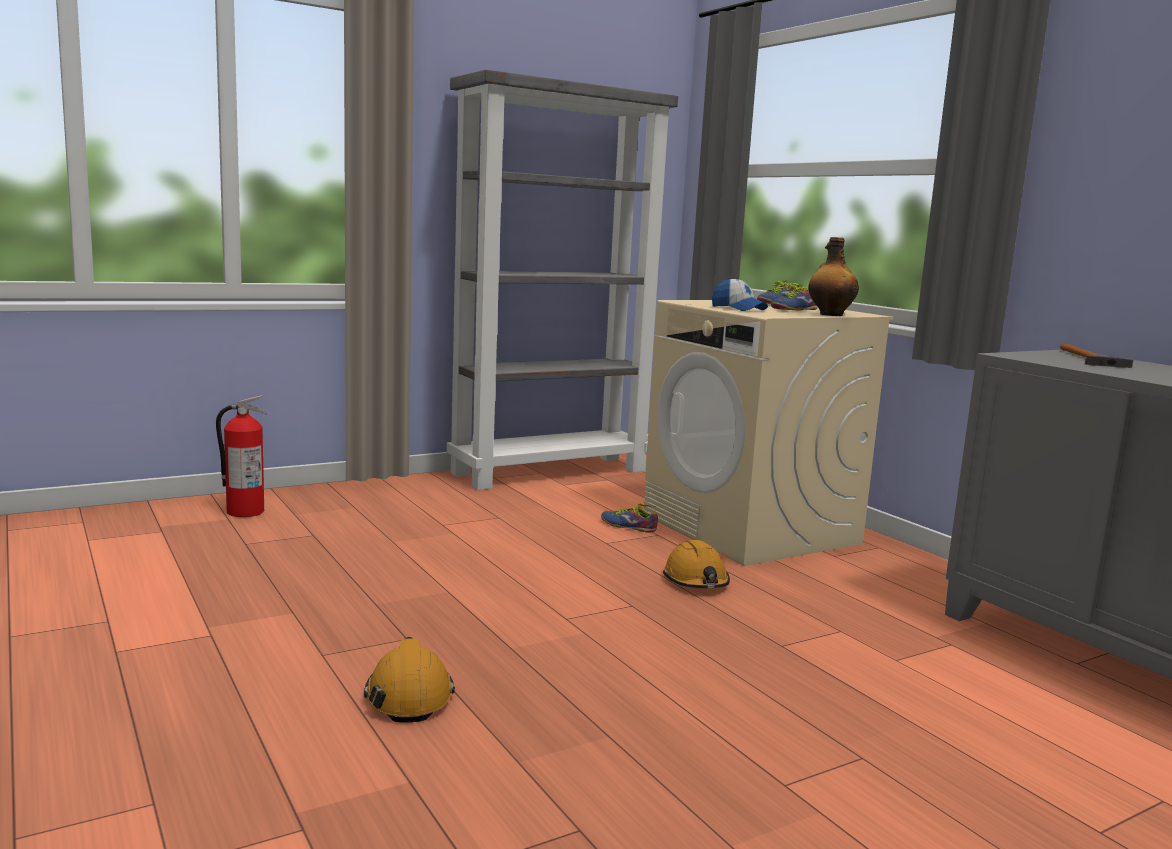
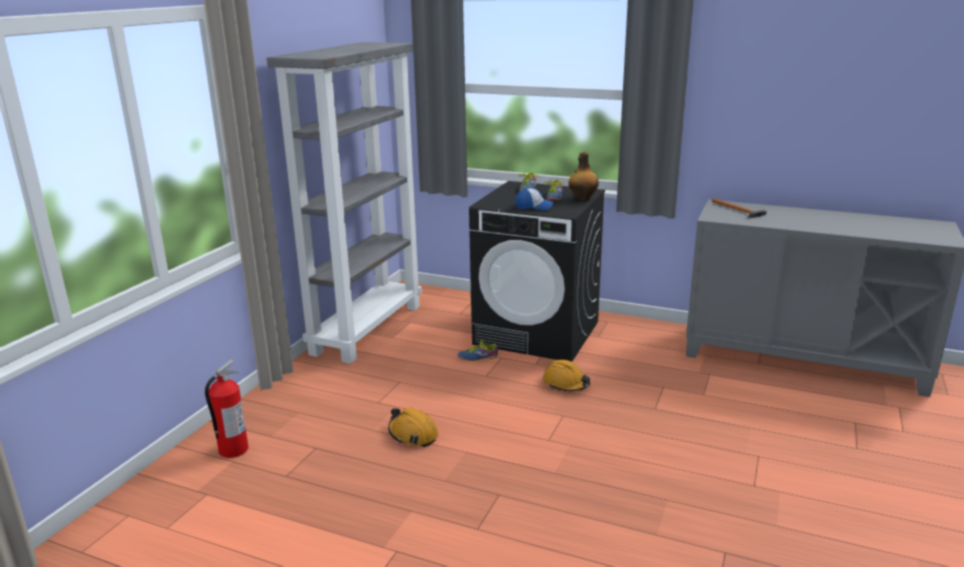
camera: 35 degrees left, 10 degrees up
(409, 696) = (558, 528): orange hard hat -> orange hard hat (413, 434)
(751, 529) = (537, 333): beige washing machine -> black washing machine

